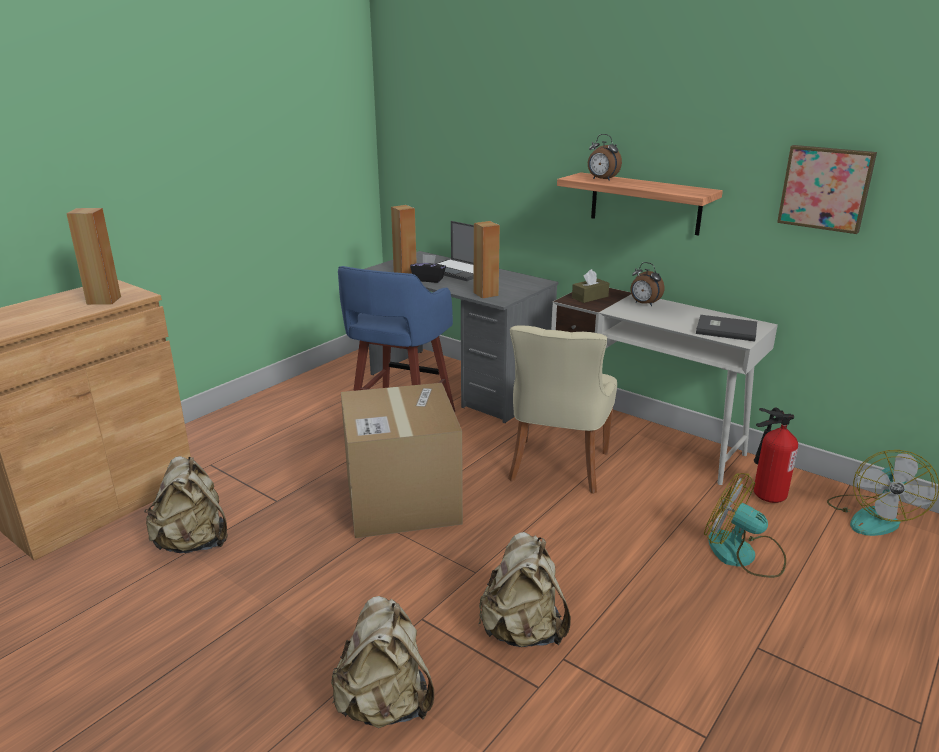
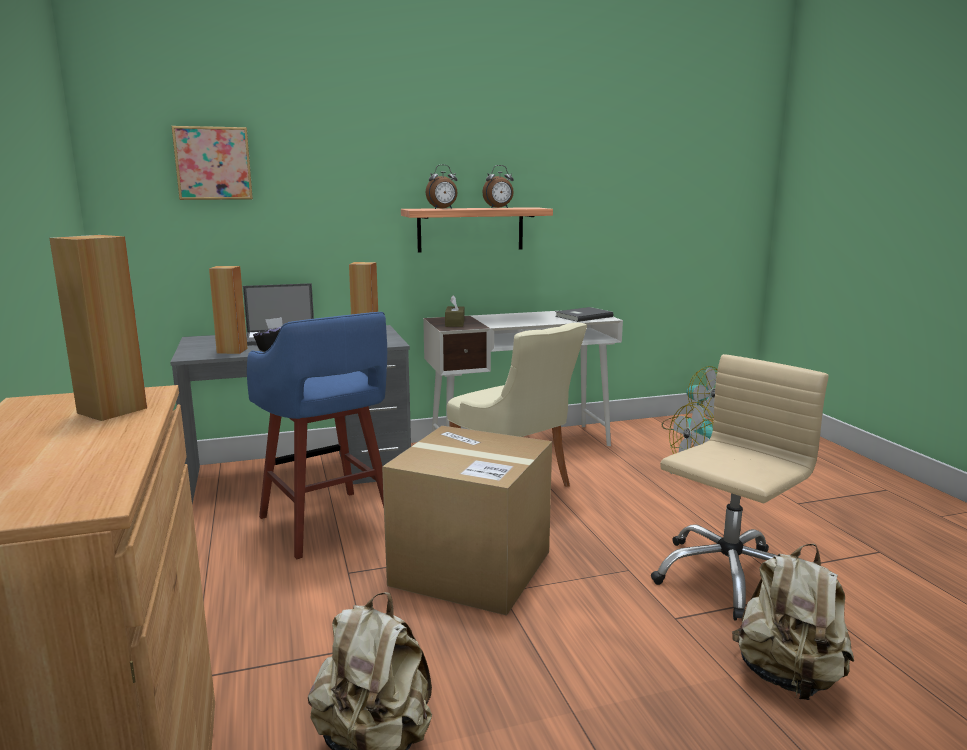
camera: 55 degrees left, 10 degrees down
(522, 631) = (726, 576): beige backpack -> beige office chair
(644, 304) = (498, 318): alarm clock -> alarm clock (499, 208)
(764, 494) = (637, 439): fire extinguisher -> none
(826, 188) = (610, 195): picture -> picture (213, 163)

